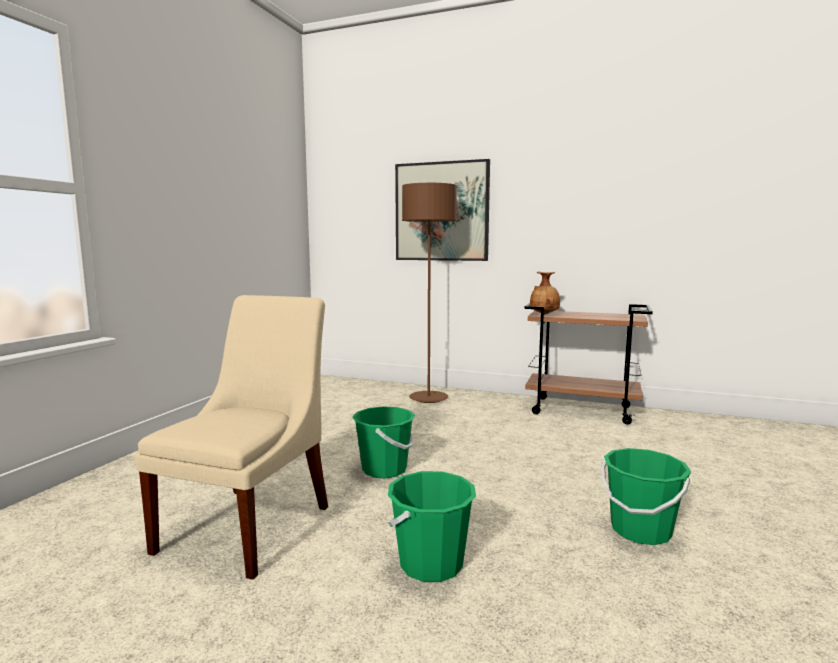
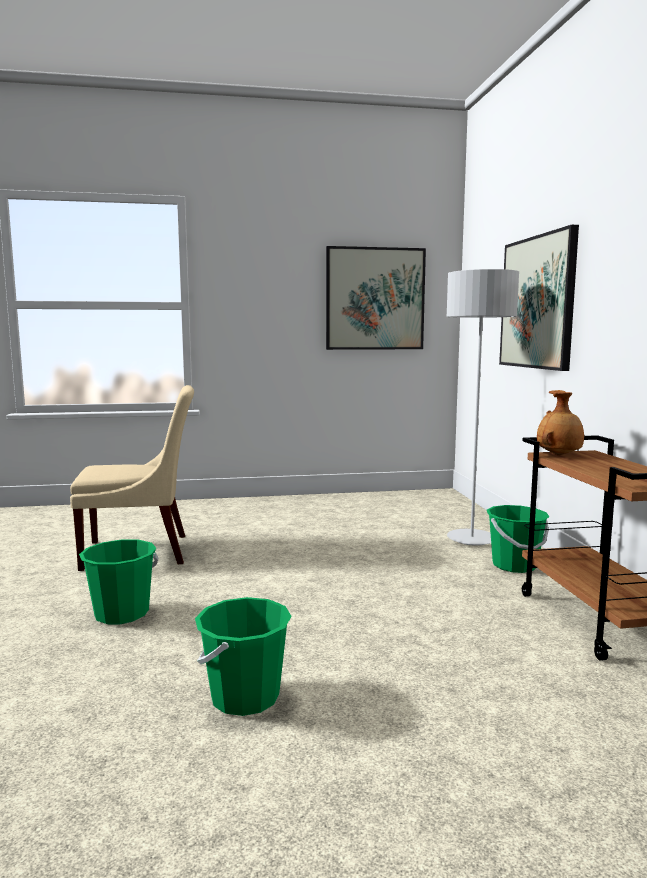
camera: 60 degrees right, 0 degrees up
(258, 199) = (374, 299): none -> picture
(384, 469) = (266, 564): green bucket -> green bucket (514, 565)
(428, 398) = (471, 539): brown floor lamp -> grey floor lamp

